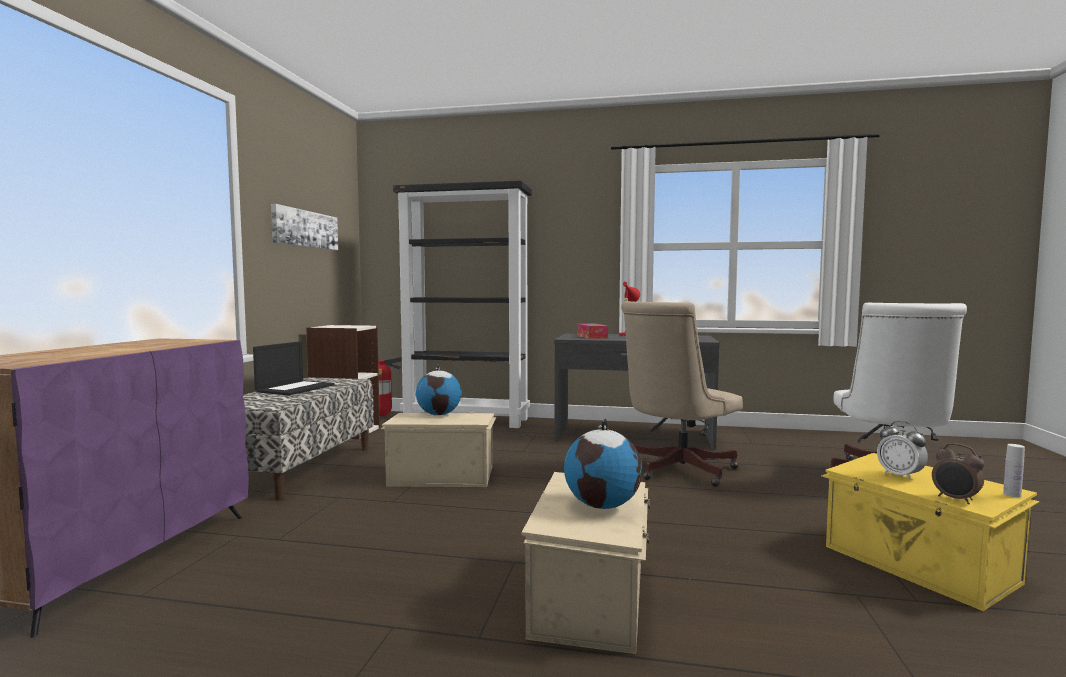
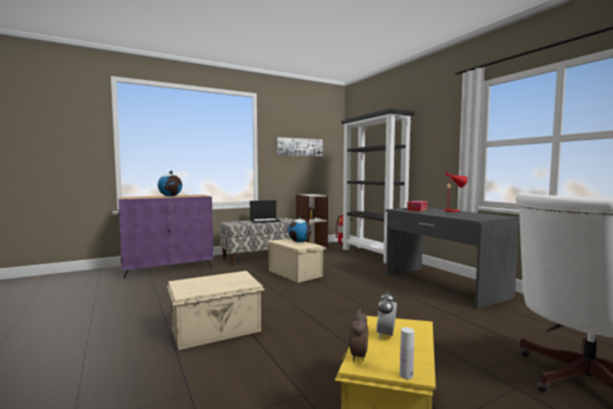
camera: 50 degrees right, 0 degrees up
(603, 505) = (213, 285): globe -> globe (170, 196)
(675, 470) = (407, 308): beige office chair -> none

